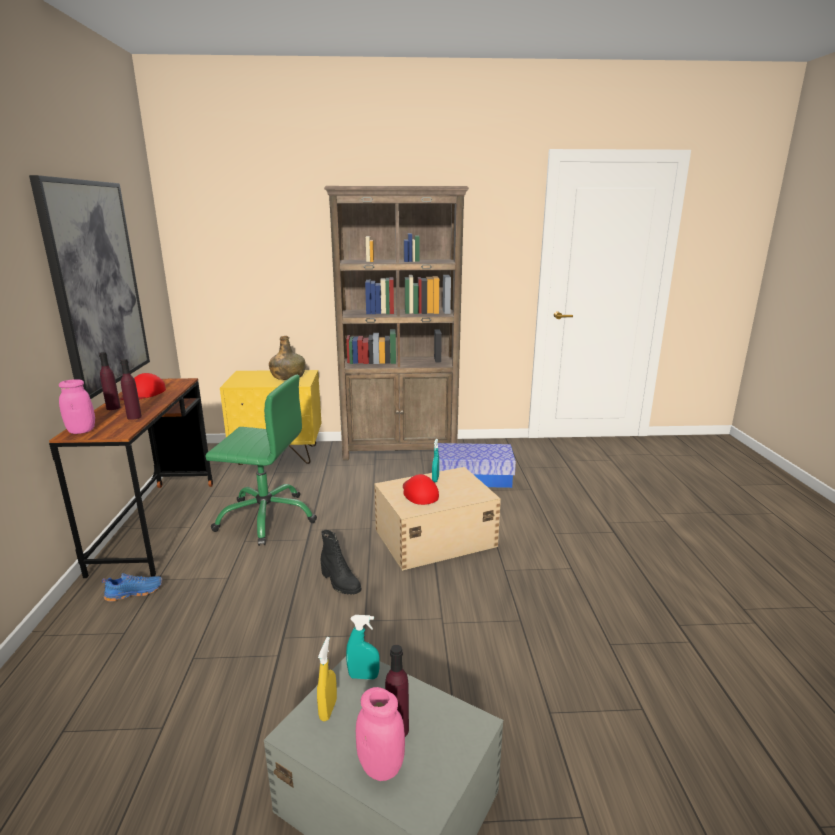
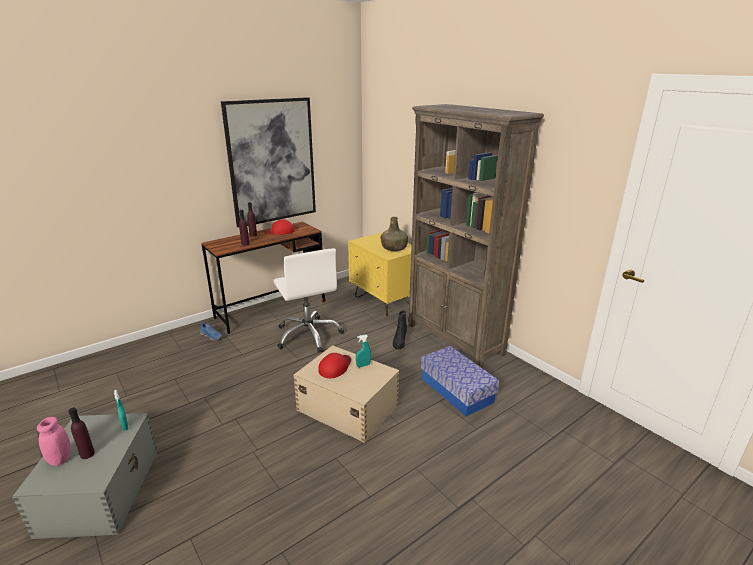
camera: 55 degrees right, 5 degrees up
(81, 431) = (217, 242): pink jar -> none
(266, 517) = (308, 335): green office chair -> white office chair
(328, 709) = (97, 425): yellow spray bottle -> none
(340, 583) = (264, 392): black boot -> black boot (399, 342)

